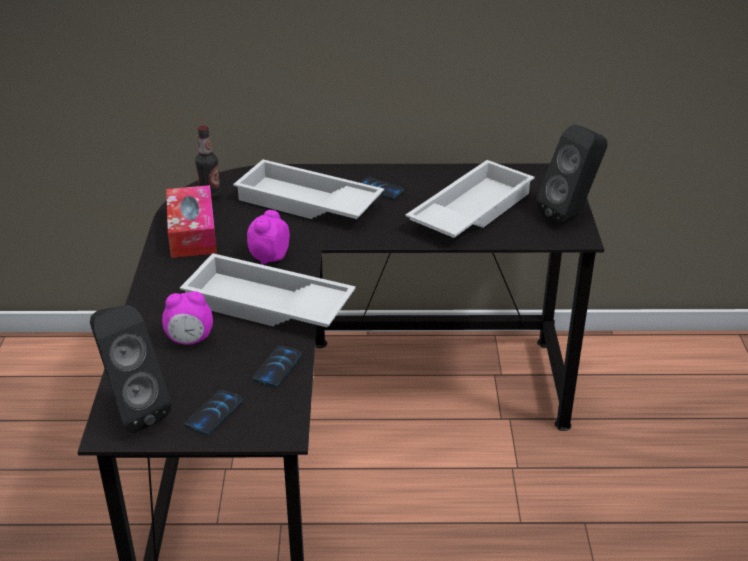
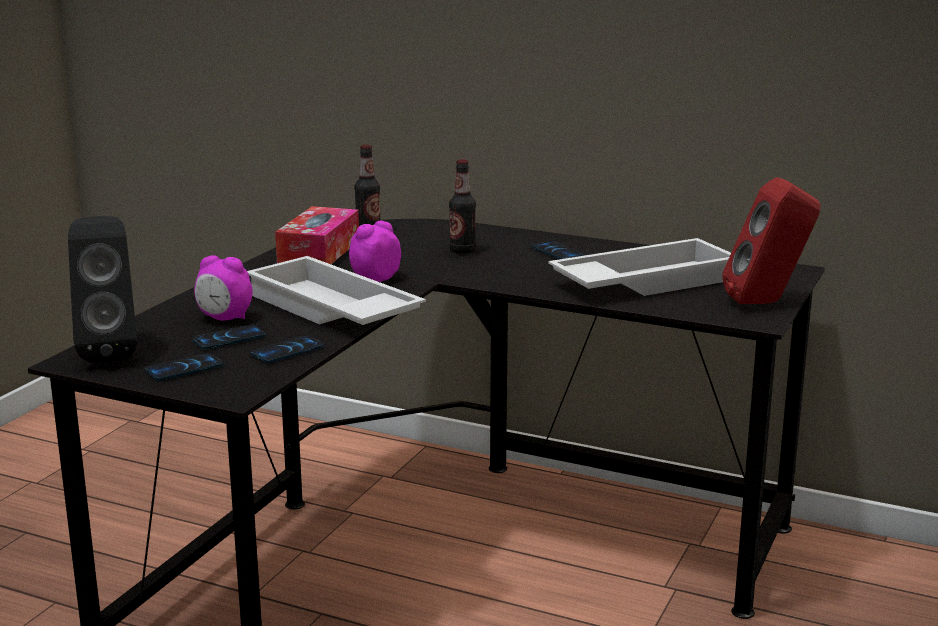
camera: 25 degrees right, 15 degrees down
(217, 365) = (229, 339): none -> phone
(306, 203) = (462, 250): white tray -> bottle
(570, 214) = (768, 302): black speaker -> red speaker

